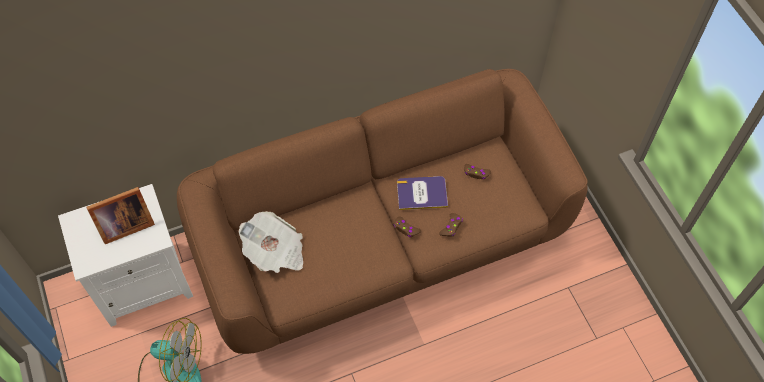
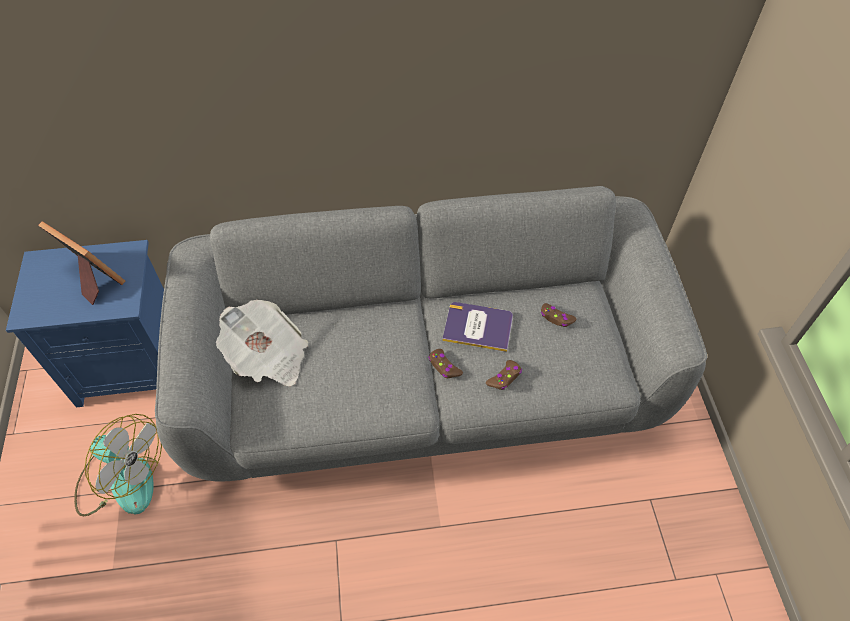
camera: 15 degrees right, 5 degrees down
(124, 225) = (92, 279): picture frame -> picture frame turned 135 degrees counterclockwise
(145, 282) = (135, 365): white nightstand -> blue nightstand
(381, 243) = (424, 385): brown sofa -> grey sofa

